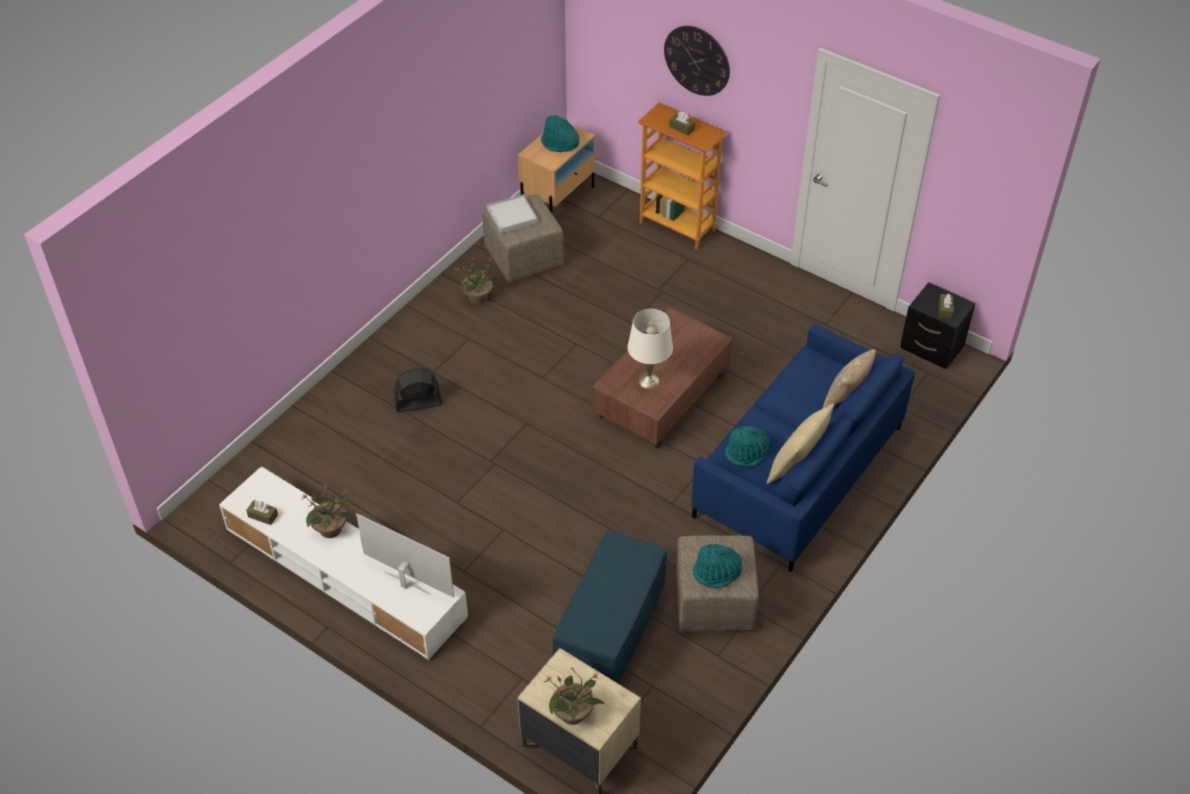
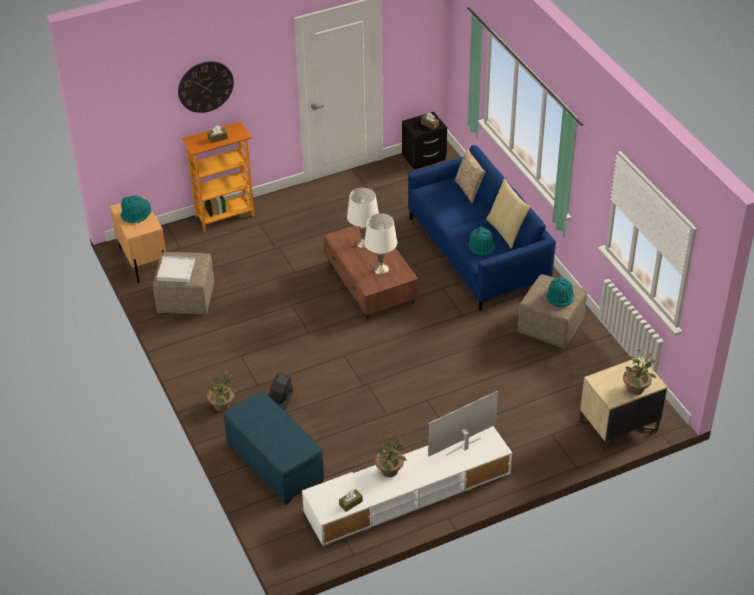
camera: 60 degrees left, 5 degrees down
(478, 298) = (205, 336): potted plant -> potted plant (222, 405)
(610, 630) = (541, 380): blue ottoman -> blue ottoman (274, 464)
(682, 345) = (363, 242): none -> white table lamp

